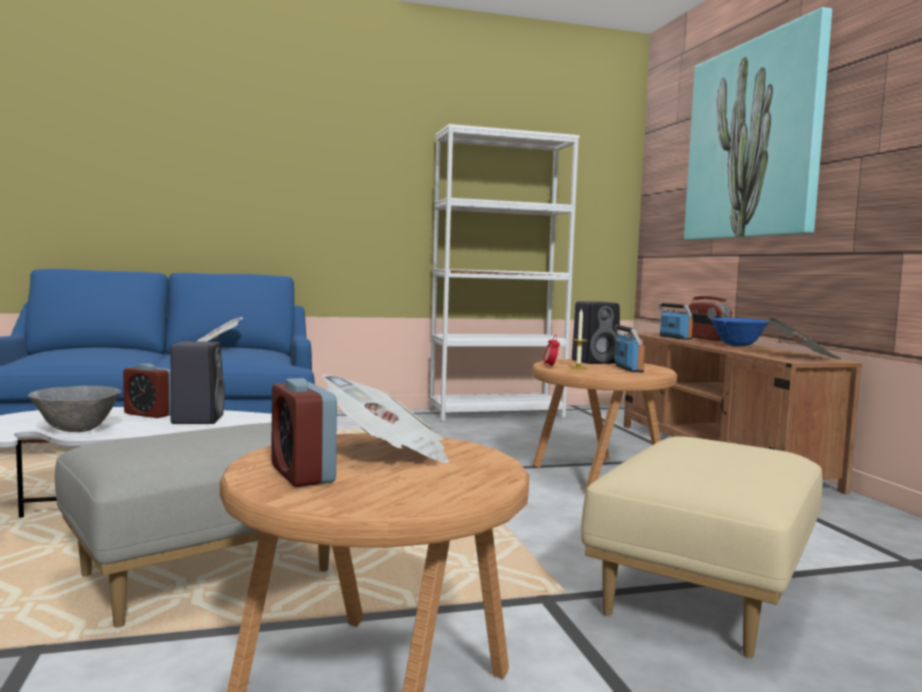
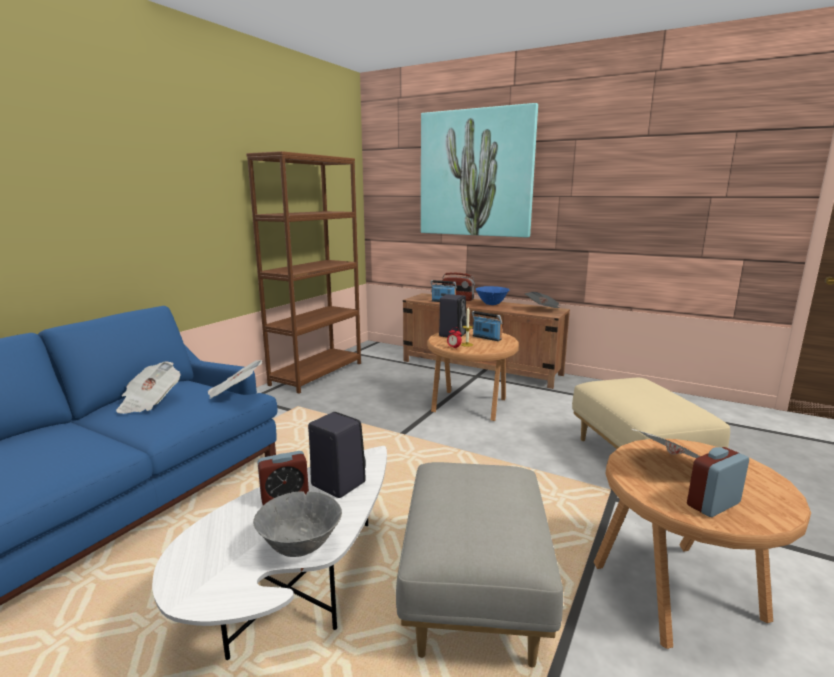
camera: 45 degrees left, 10 degrees up
(272, 356) = (234, 393): none -> newspaper
(302, 474) = (713, 504): alarm clock -> alarm clock turned 135 degrees clockwise
(497, 413) = (317, 373): white bookcase -> brown bookcase

